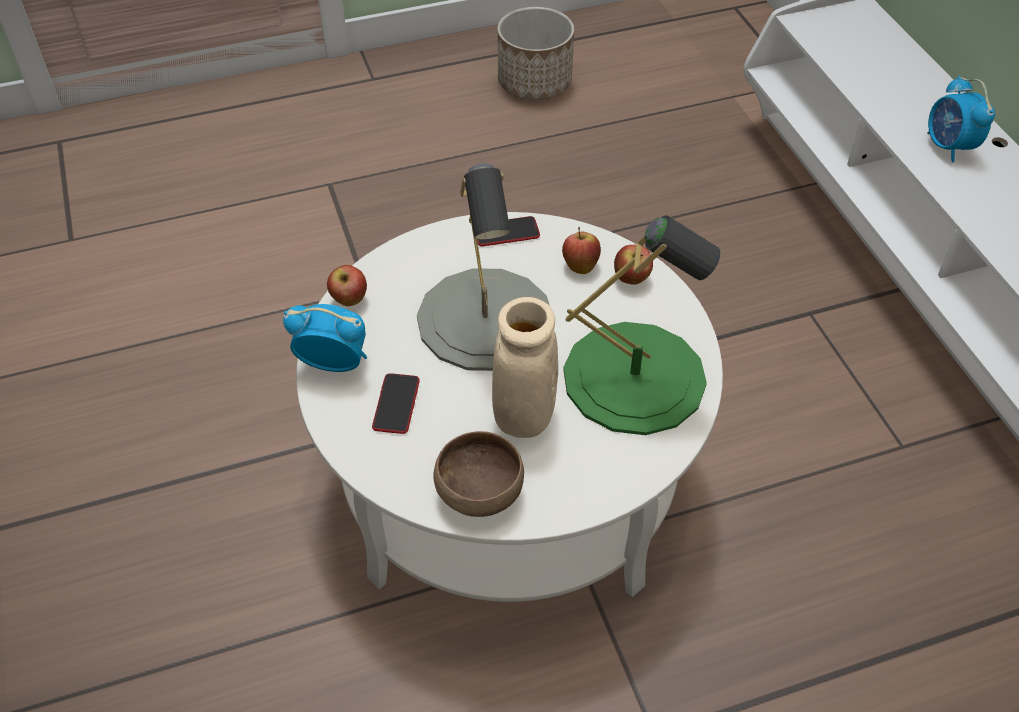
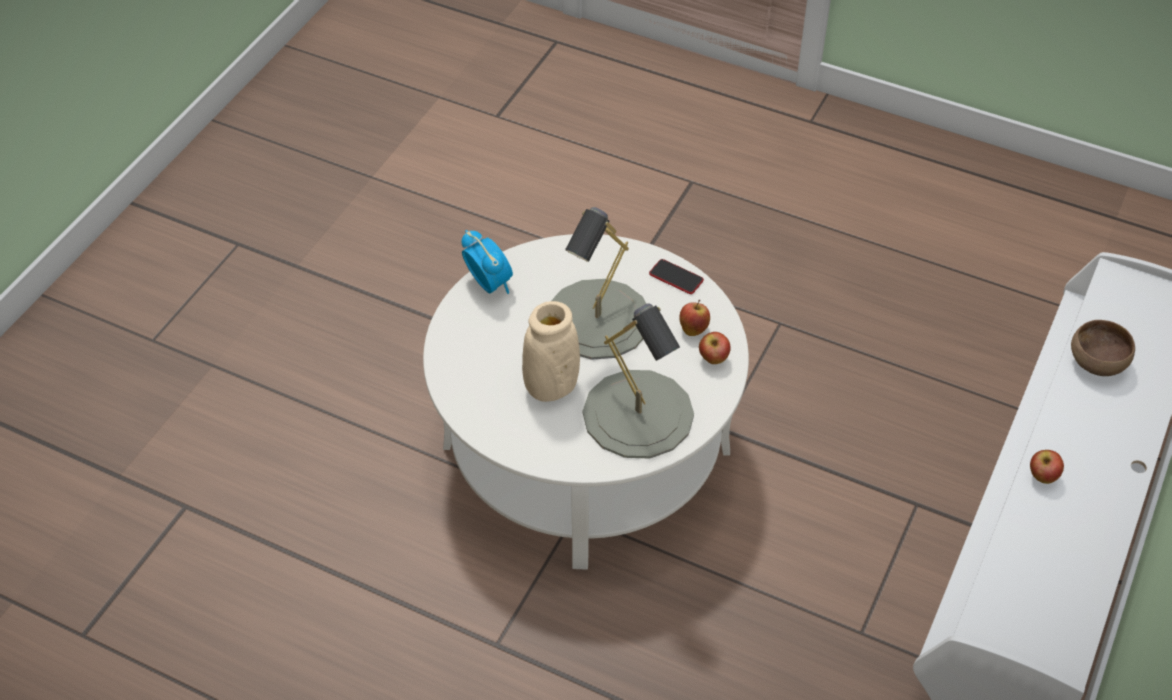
camera: 45 degrees right, 0 degrees up
(349, 300) = (538, 254): apple -> apple (1042, 477)
(396, 404) = (493, 330): phone -> none
(478, 494) = (478, 407): brown bowl -> brown bowl (1095, 362)
(534, 82) = (929, 198): planter -> none
(634, 377) = (638, 414): green table lamp -> grey table lamp
(948, 147) = (1089, 441): alarm clock -> none

